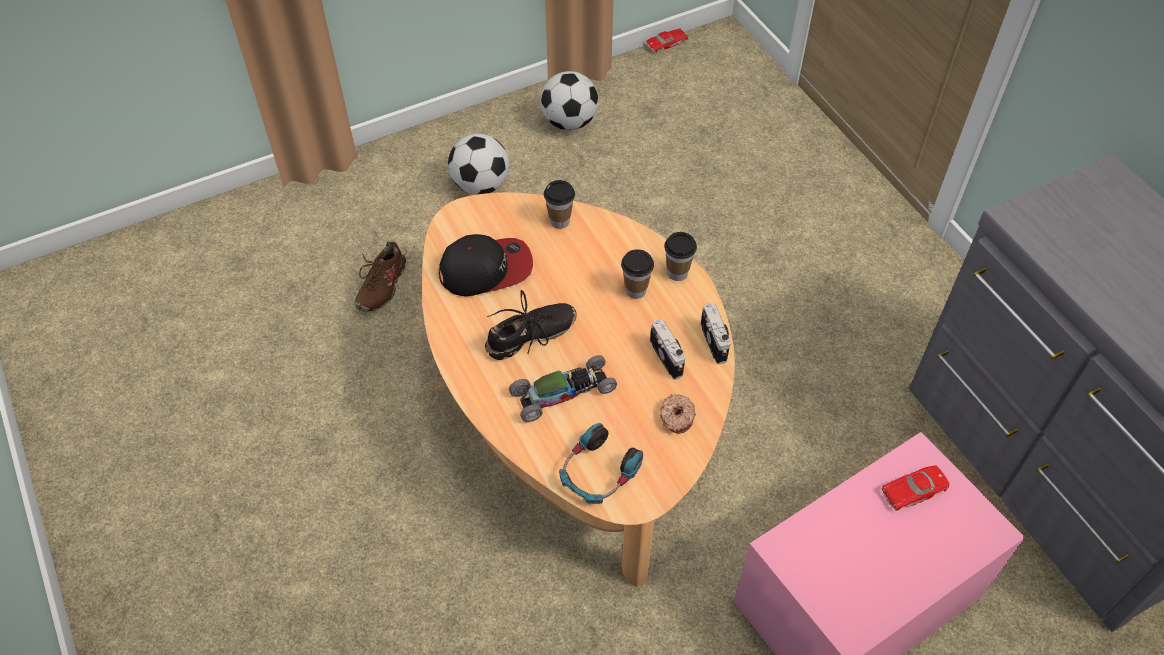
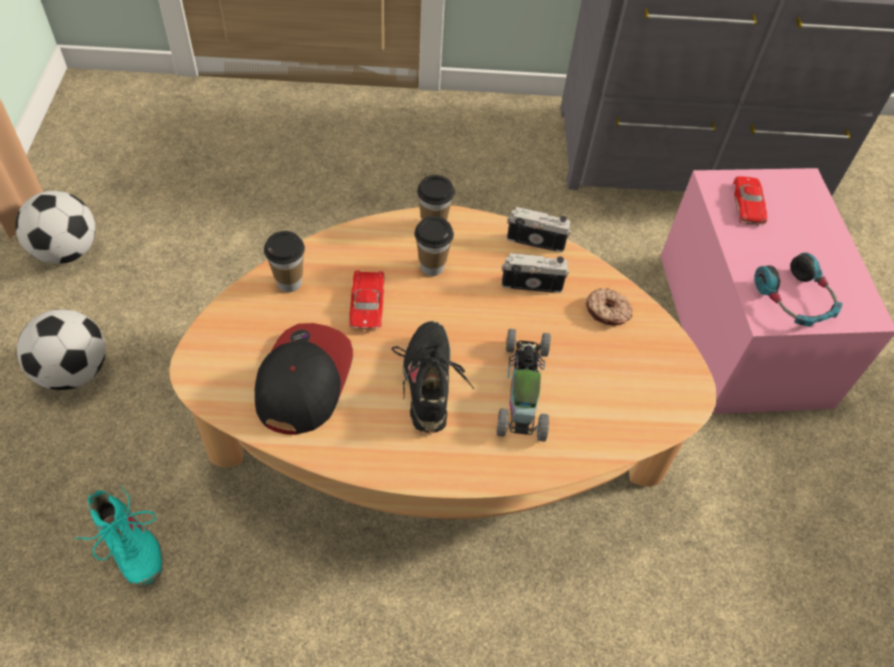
camera: 65 degrees left, 0 degrees up
(381, 286) = (127, 544): brown shoe -> turquoise shoe
(598, 472) = (640, 407): headphones -> headphones (794, 299)
(666, 42) = (47, 127): red toy car -> red toy car (367, 304)

